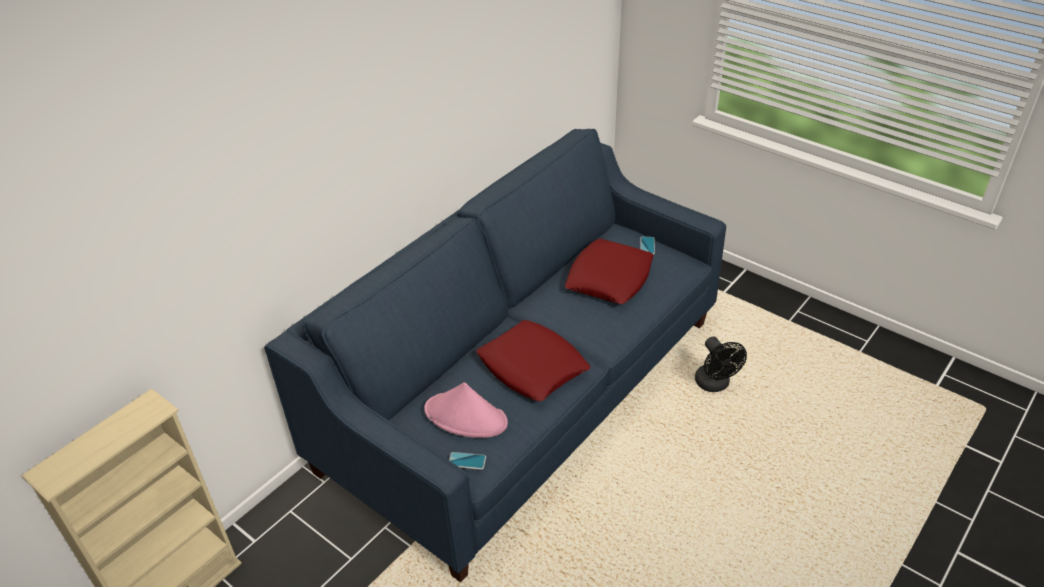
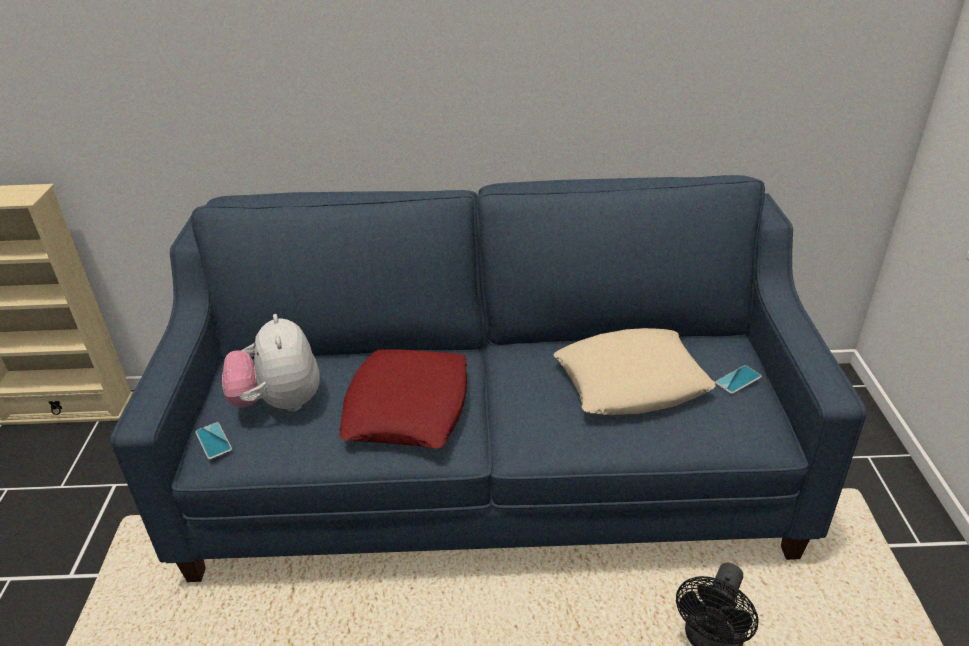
camera: 50 degrees right, 5 degrees down
(466, 417) = (279, 403): pink hat -> plush toy
(609, 278) = (631, 381): red pillow -> beige pillow

